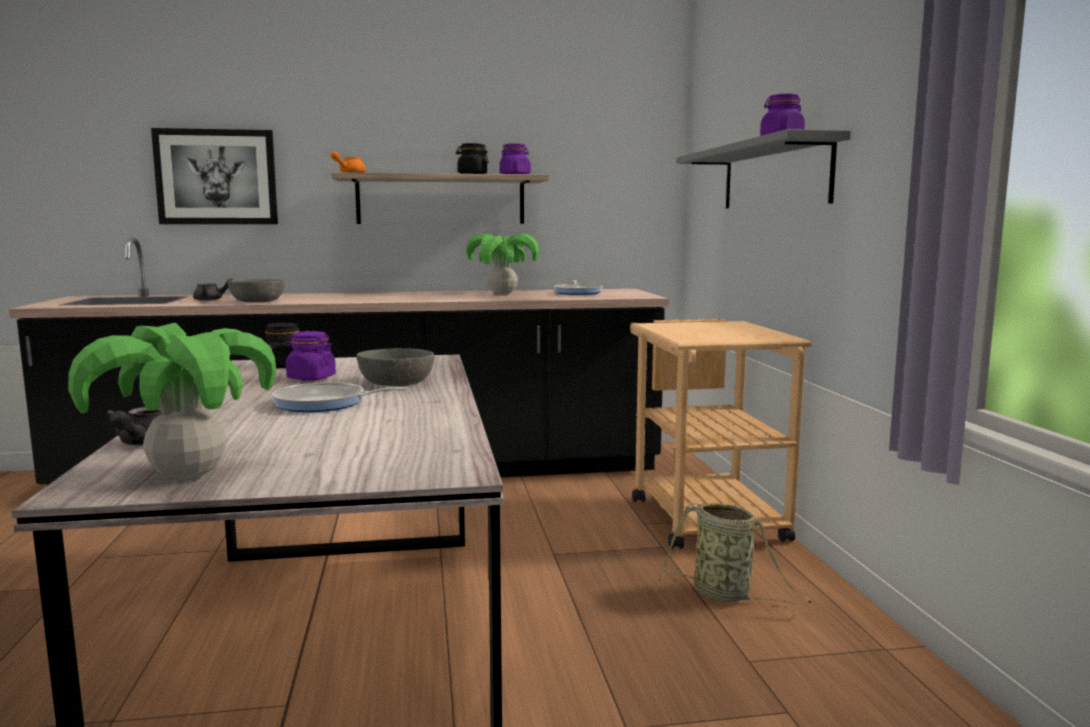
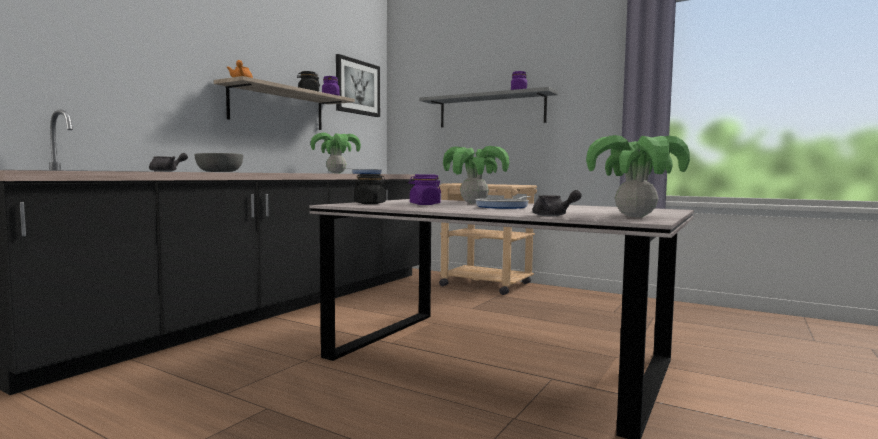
camera: 50 degrees left, 5 degrees down
(216, 177) = (117, 64): picture -> picture (357, 87)
(396, 383) = (473, 203): grey bowl -> potted plant
(726, 595) = (558, 300): basket -> none

